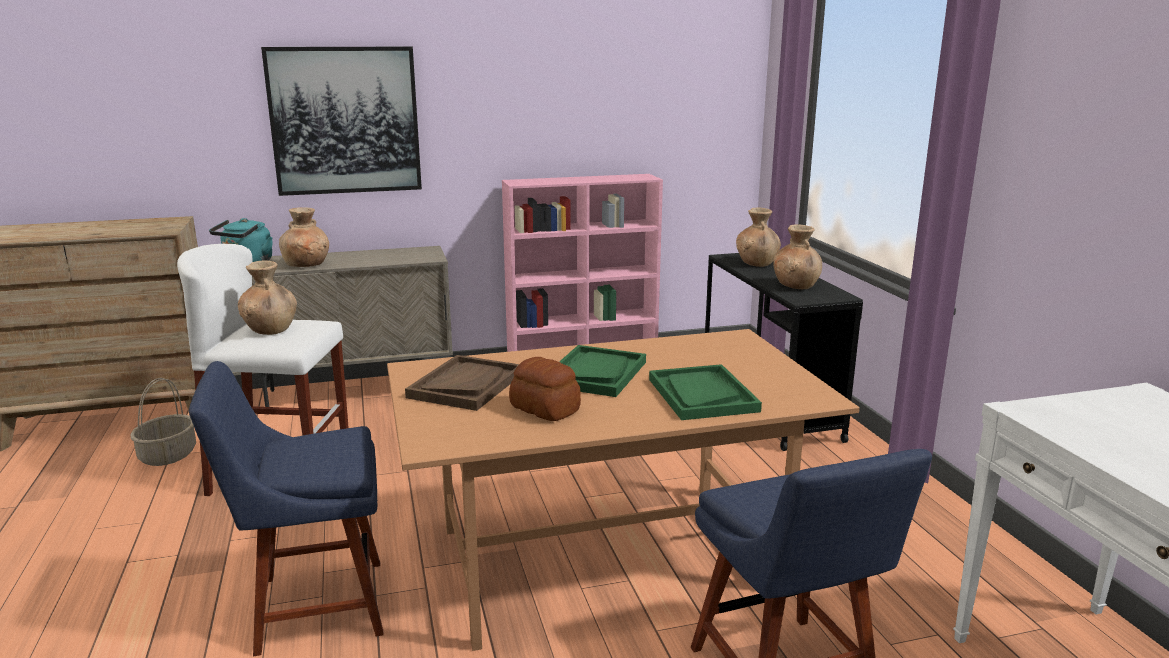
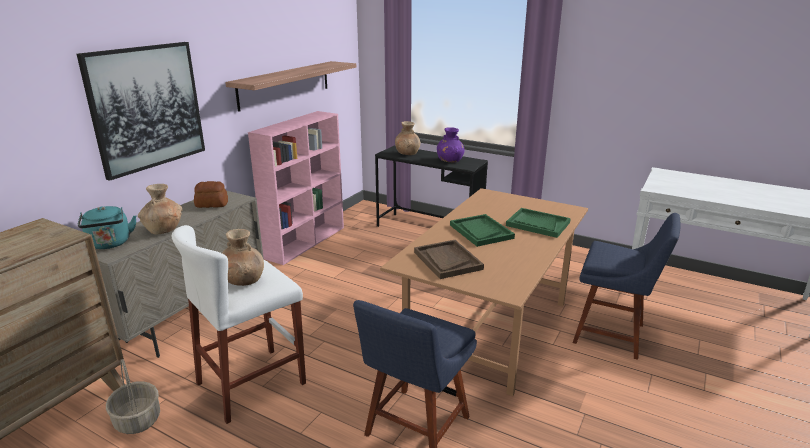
camera: 45 degrees left, 5 degrees up
(545, 408) = (504, 255): bread -> bread (211, 204)
(586, 124) = (285, 84): none -> shelf
(796, 285) = (450, 160): brown vase -> purple vase

